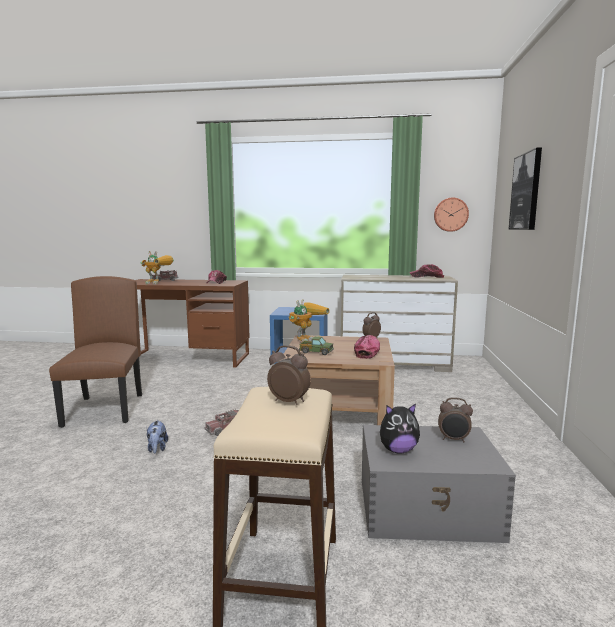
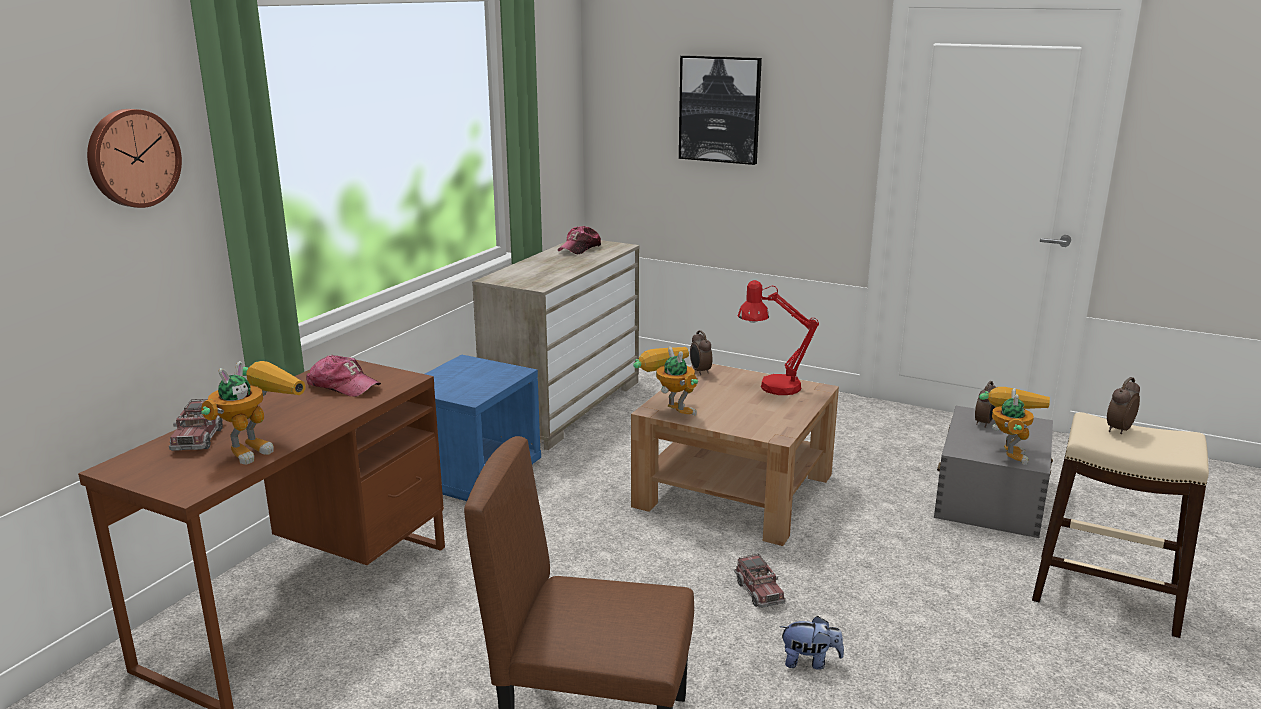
camera: 70 degrees left, 10 degrees up
(316, 352) = (754, 416): toy truck -> none
(367, 352) = (771, 387): cap -> red table lamp
(398, 450) = (1007, 452): plush toy -> toy robot
(450, 214) = (549, 133): wall clock -> wall clock (132, 158)

